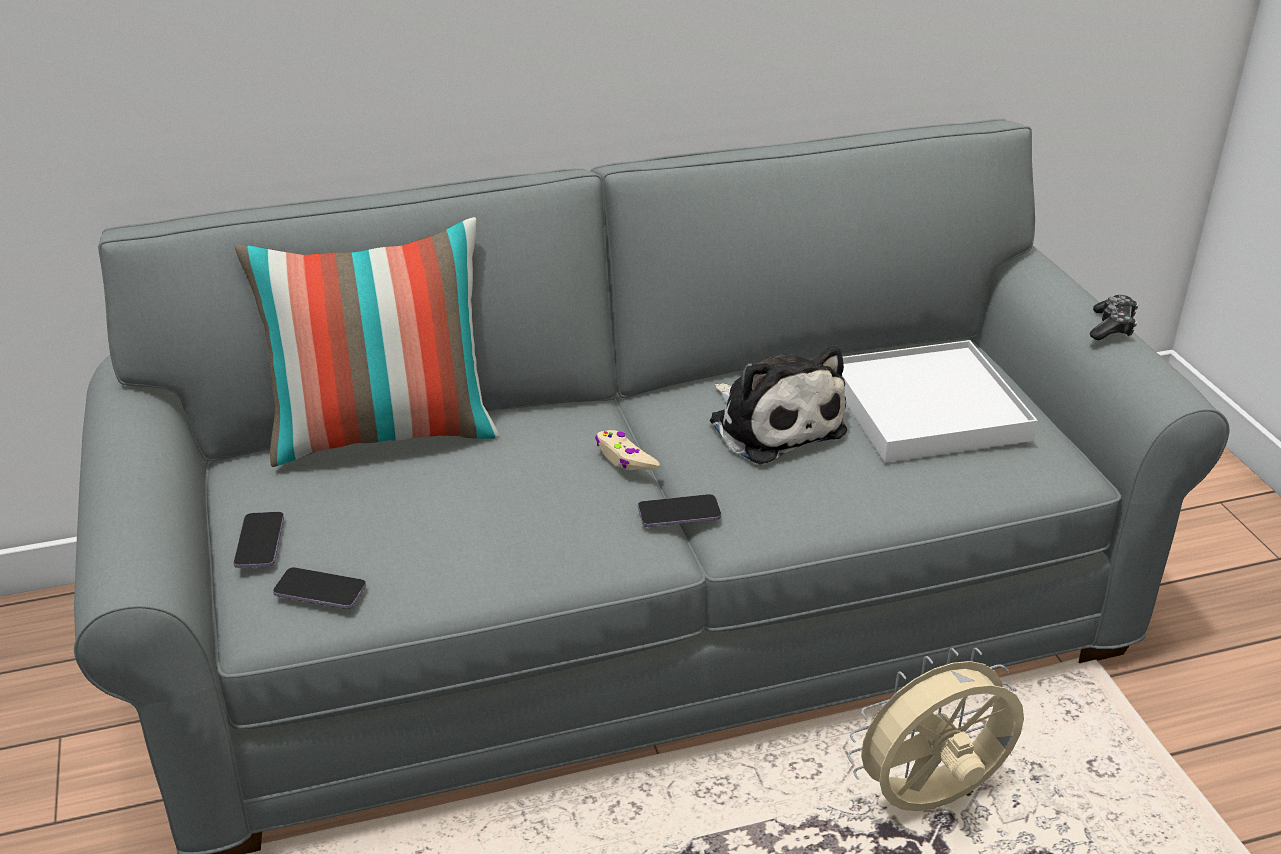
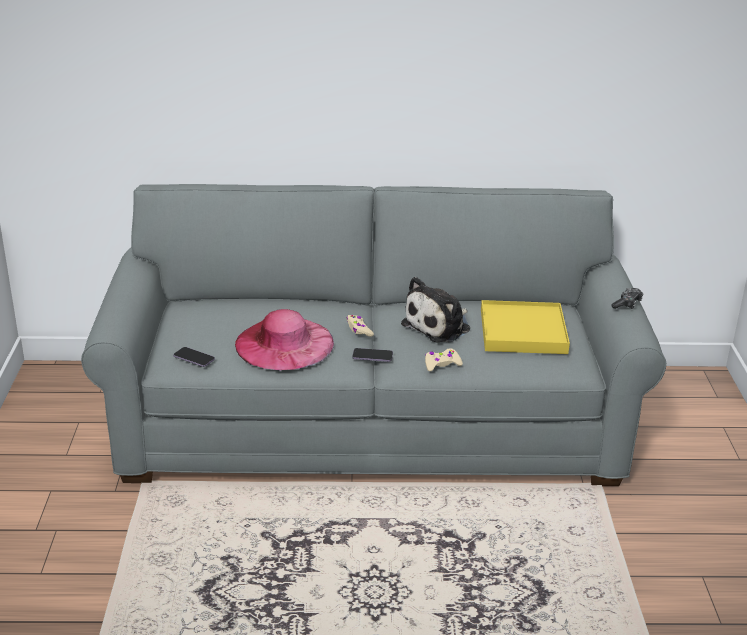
camera: 15 degrees right, 5 degrees down
(259, 542) = (175, 335): phone -> none
(384, 434) = (250, 301): pillow -> none
(496, 519) = (284, 344): none -> pink hat
(773, 424) = (439, 326): plush toy -> plush toy turned 60 degrees clockwise
(821, 507) = (441, 364): none -> beige game controller
(927, 408) = (522, 332): white tray -> yellow tray
(931, 801) = (478, 527): beige fan -> none

